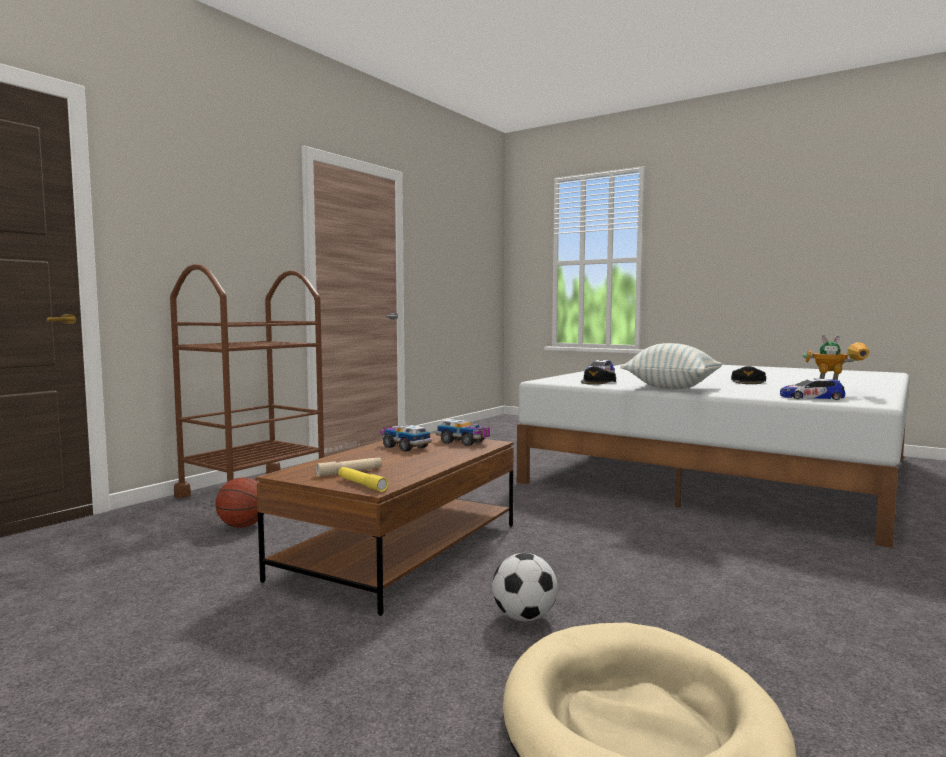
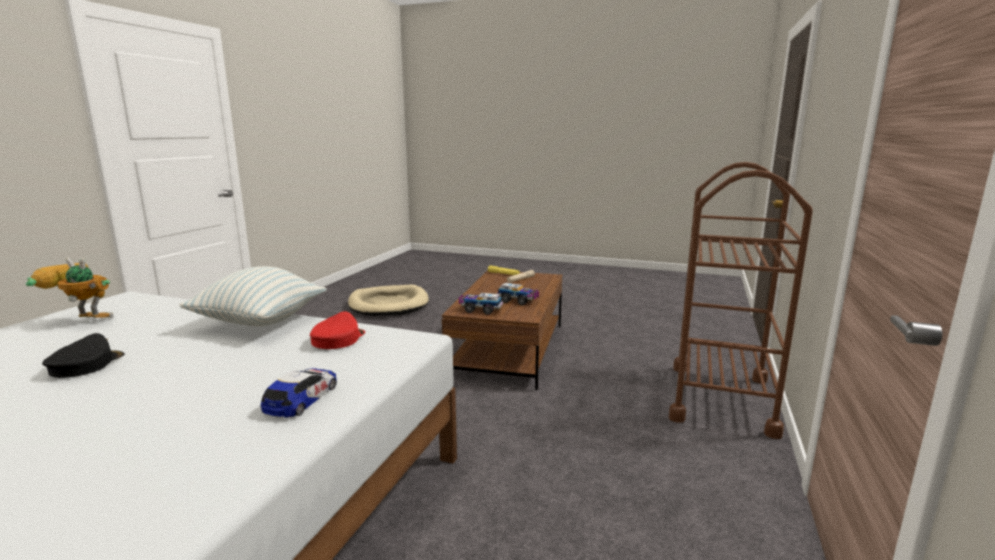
camera: 165 degrees right, 10 degrees up
(243, 526) = (638, 356): basketball -> none
(524, 617) = (425, 326): football -> none
(598, 382) = (337, 339): black cap -> red cap
(811, 398) = (151, 305): toy car -> none

